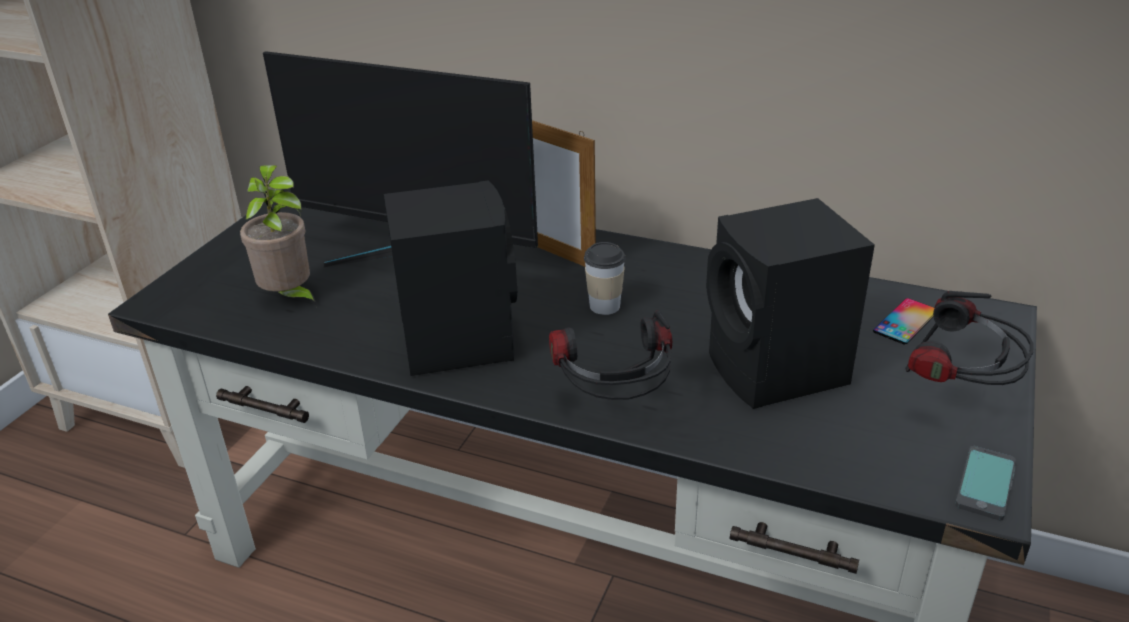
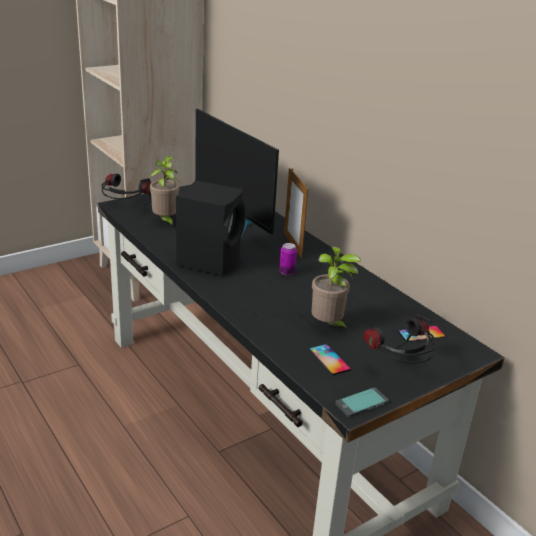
camera: 30 degrees right, 5 degrees down
(604, 306) = (287, 272): cup -> can
(615, 408) = (240, 308): headphones -> headphones (125, 211)
(778, 372) = (328, 326): black speaker -> potted plant
(851, 431) = (329, 359): none -> phone

